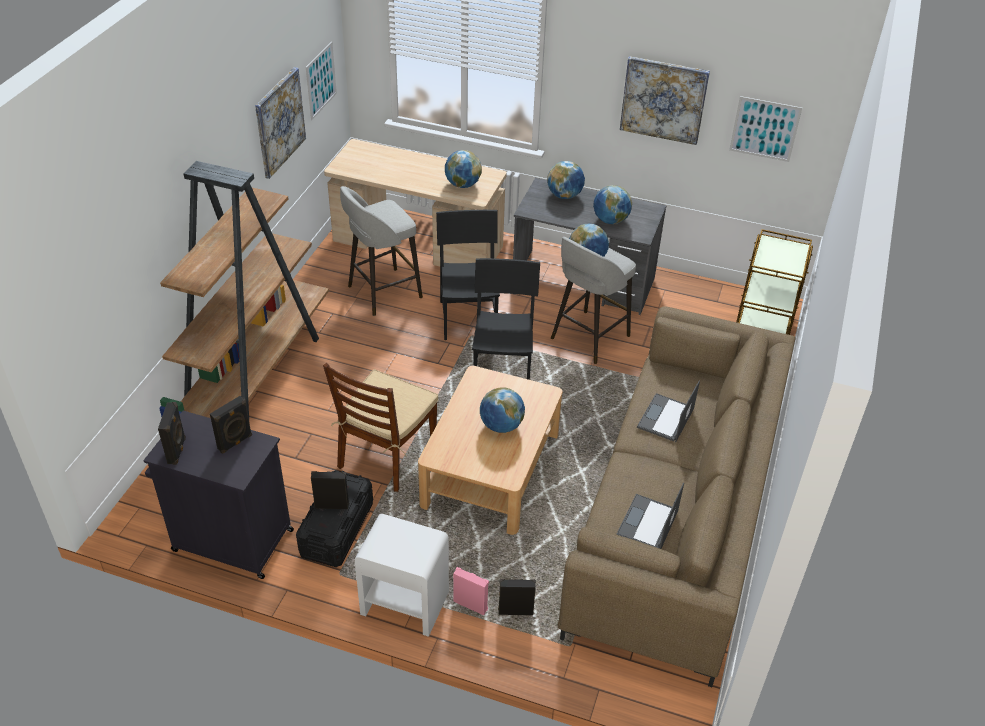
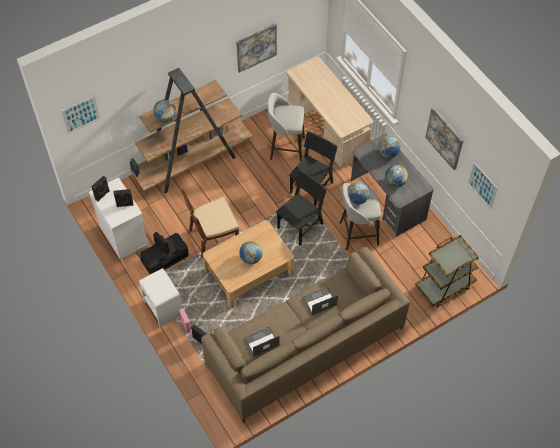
camera: 40 degrees right, 15 degrees up
(230, 540) = (123, 237): black cabinet -> white cabinet
(321, 80) = (300, 27): picture -> picture (80, 114)
(462, 185) = (343, 118): globe -> globe (165, 118)

